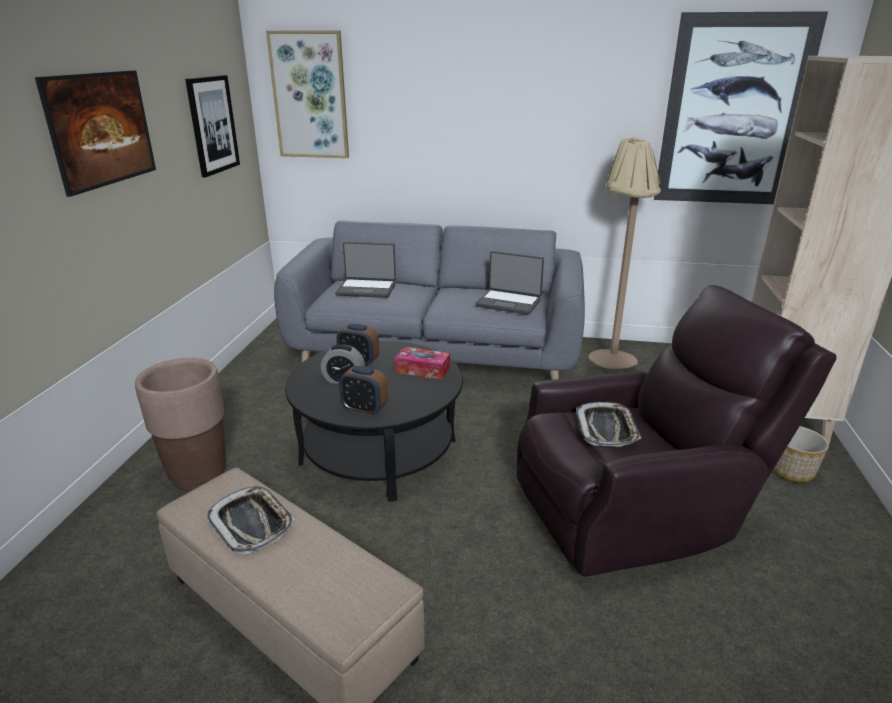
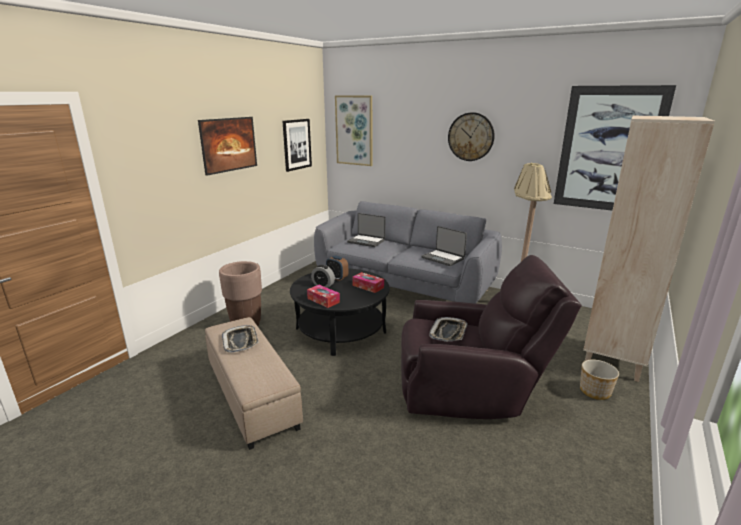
camera: 20 degrees right, 5 degrees down
(364, 409) = (323, 300): alarm clock -> tissue box
(522, 100) = (471, 137): none -> wall clock

